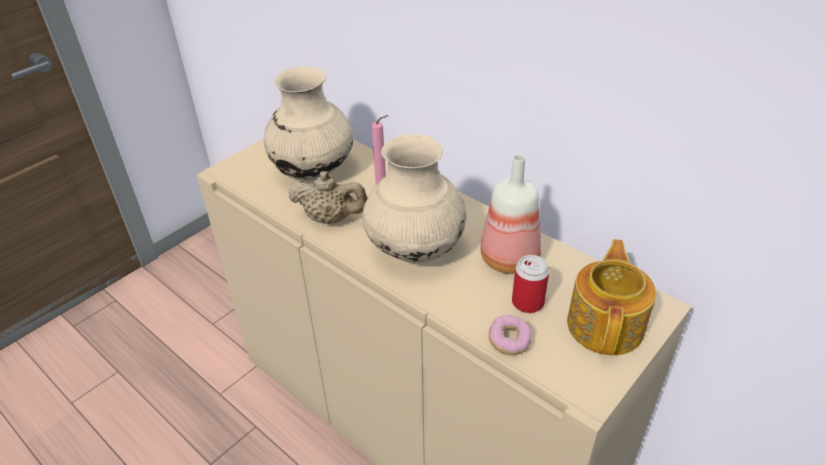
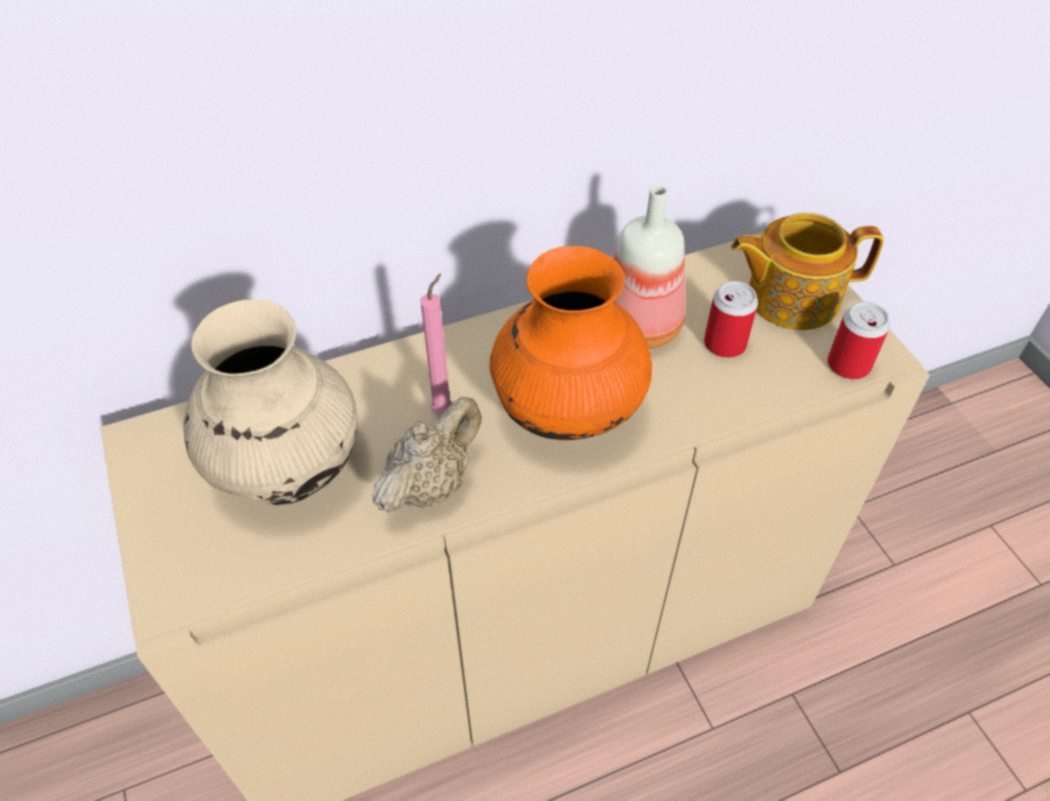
camera: 65 degrees left, 10 degrees up
(415, 250) = (568, 411): beige vase -> orange vase
(509, 341) = (779, 387): donut -> none
(563, 375) = (848, 365): none -> can
(606, 324) = (790, 296): teapot -> teapot turned 45 degrees counterclockwise

